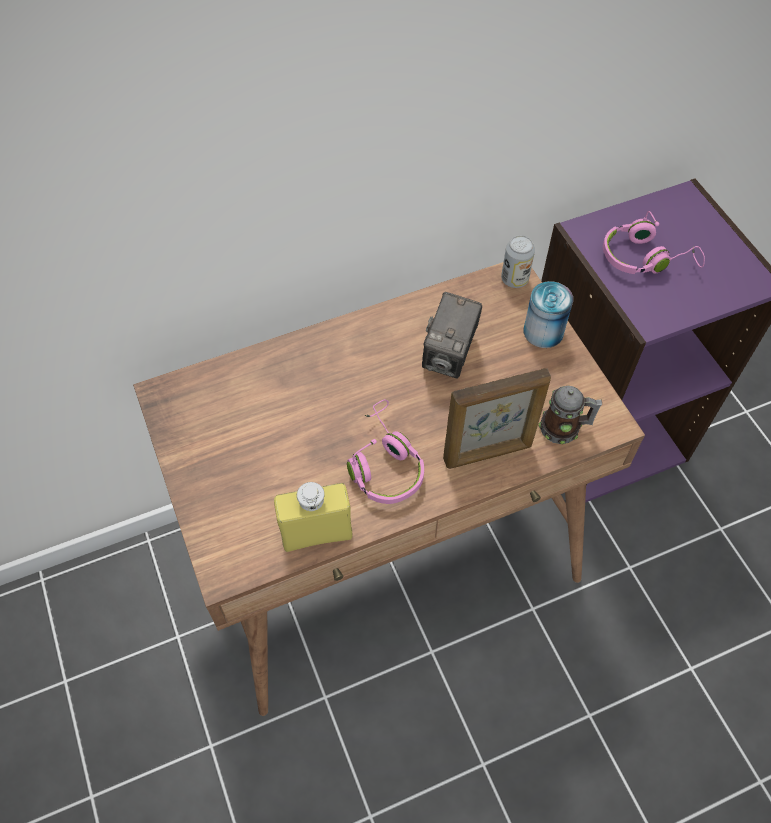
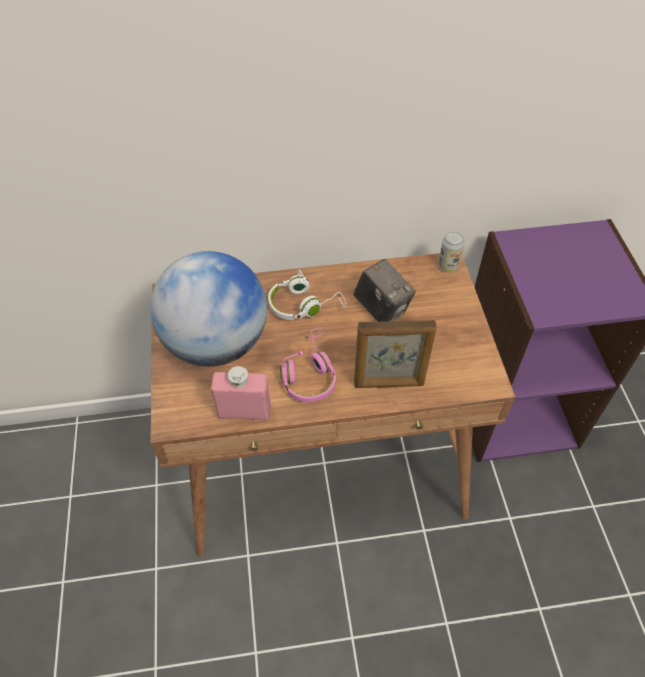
camera: 15 degrees right, 5 degrees down
(249, 449) = (216, 343): none -> globe
(316, 534) = (244, 411): yellow bottle -> pink bottle
(347, 370) = (304, 305): none -> white headphones
(449, 355) = (382, 309): camera -> camera turned 75 degrees counterclockwise
(543, 331) = (458, 306): can -> none
(564, 428) = (453, 378): mug -> none
(645, 258) = (552, 268): pink headphones -> none

